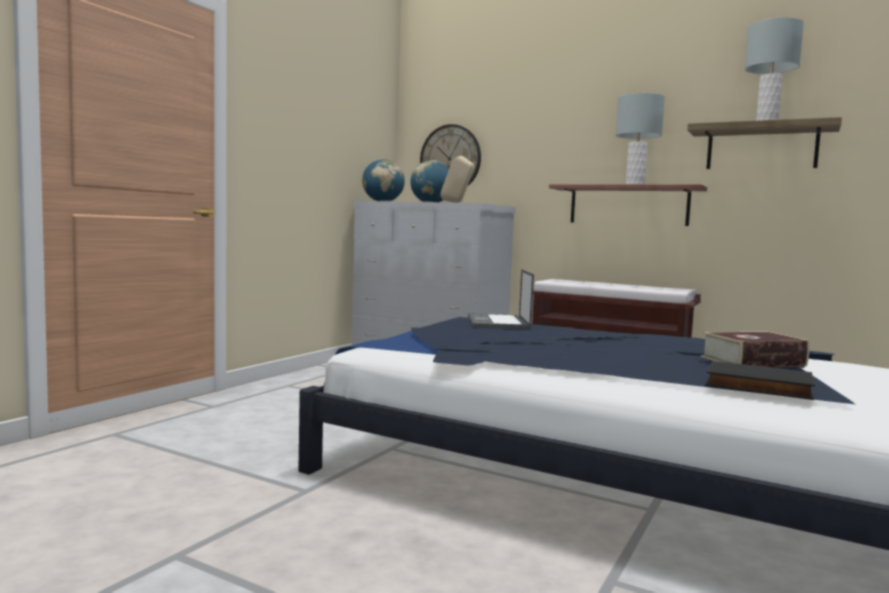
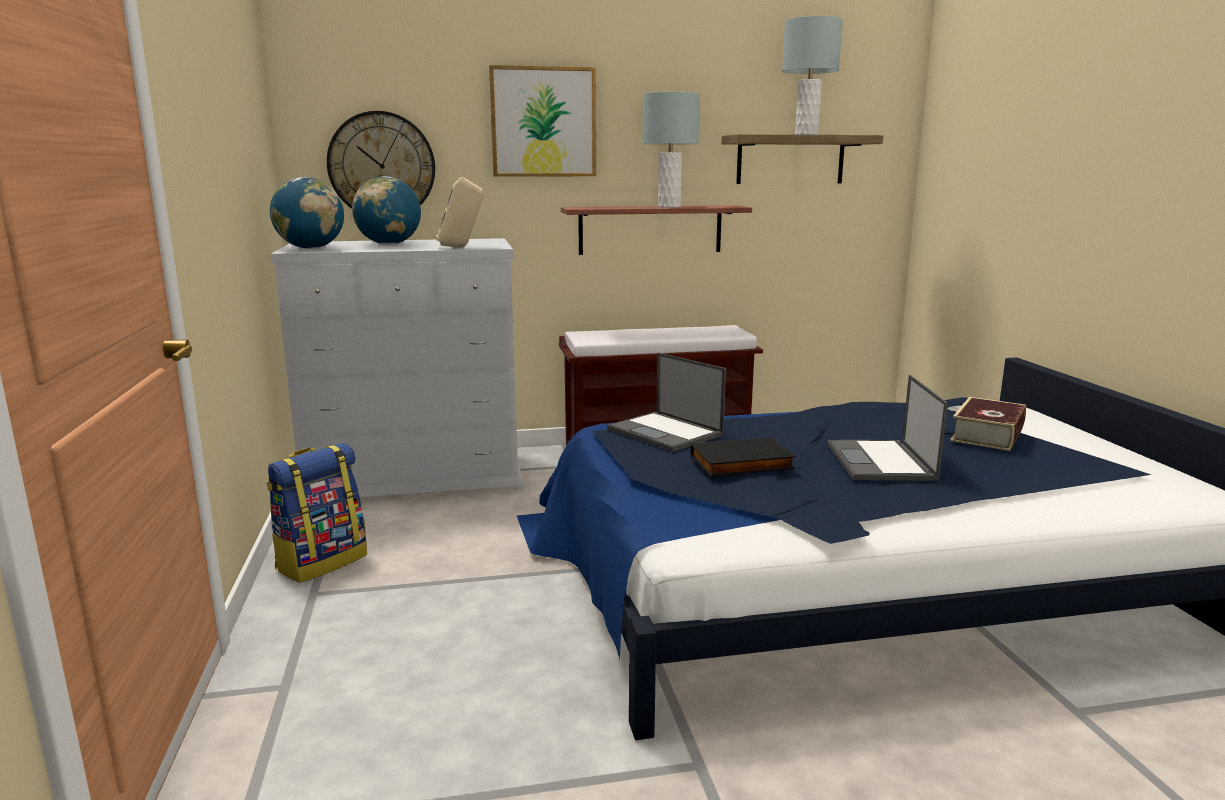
camera: 40 degrees left, 10 degrees up
(315, 377) = (322, 562): none -> backpack
(552, 126) = (543, 122): none -> picture
(597, 351) = (881, 462): none -> laptop
(757, 387) = (1073, 475): black book -> black book (741, 464)

